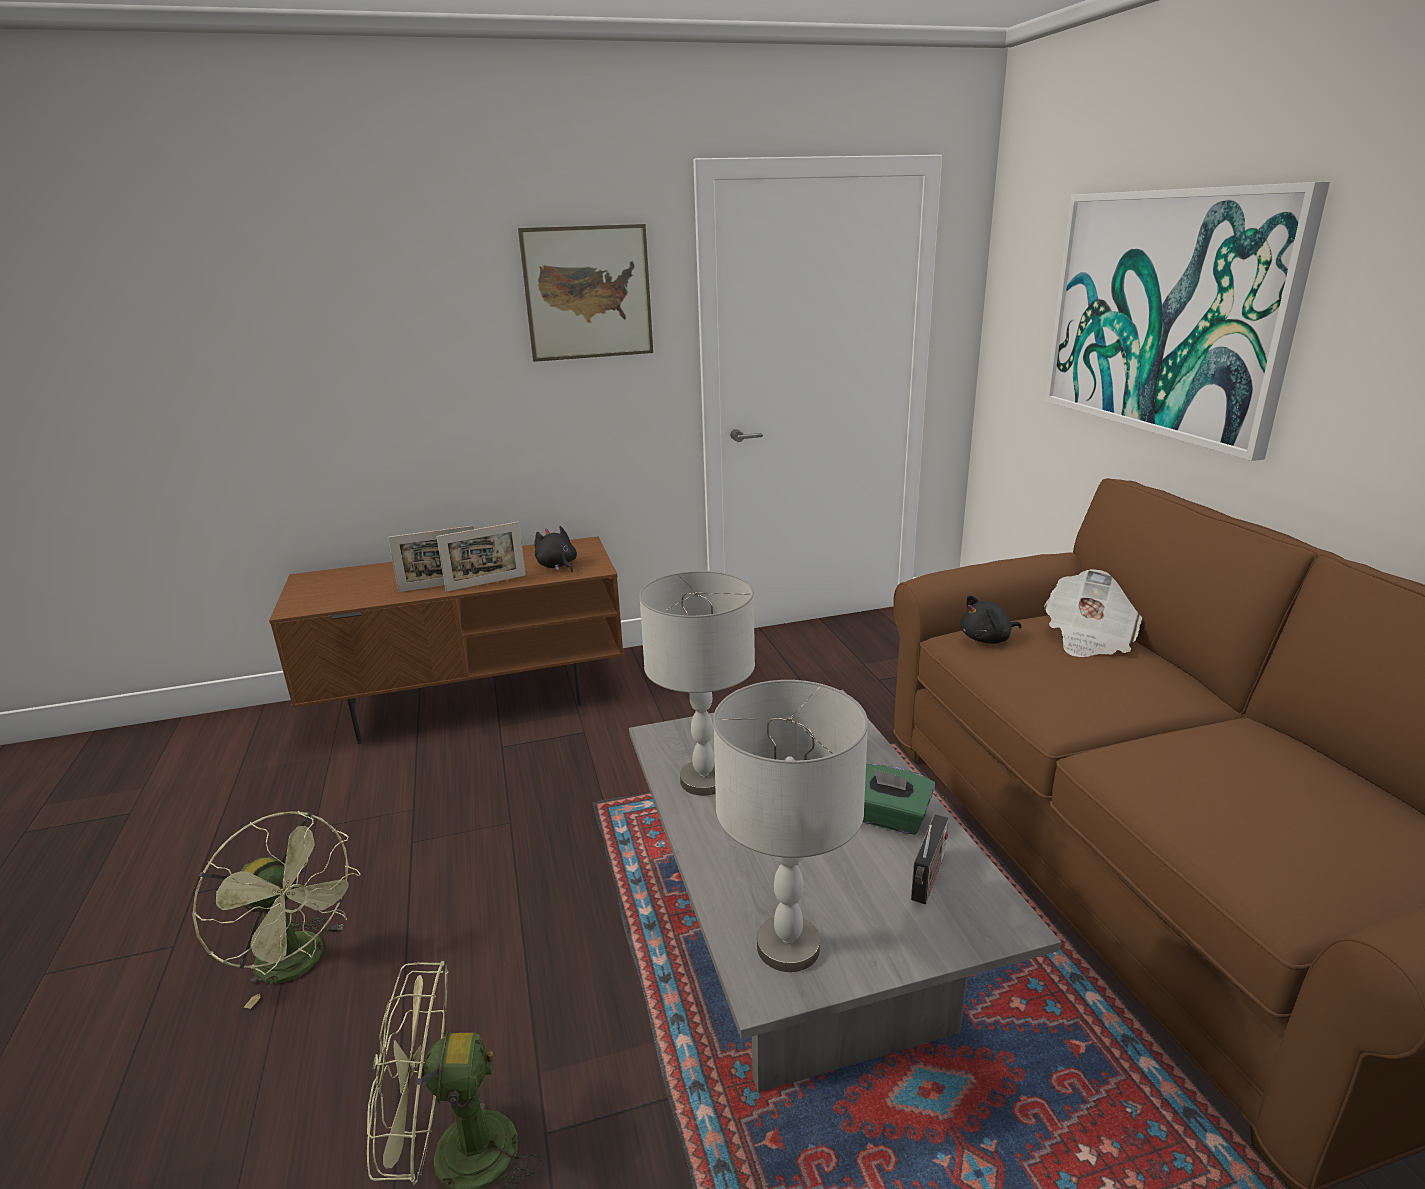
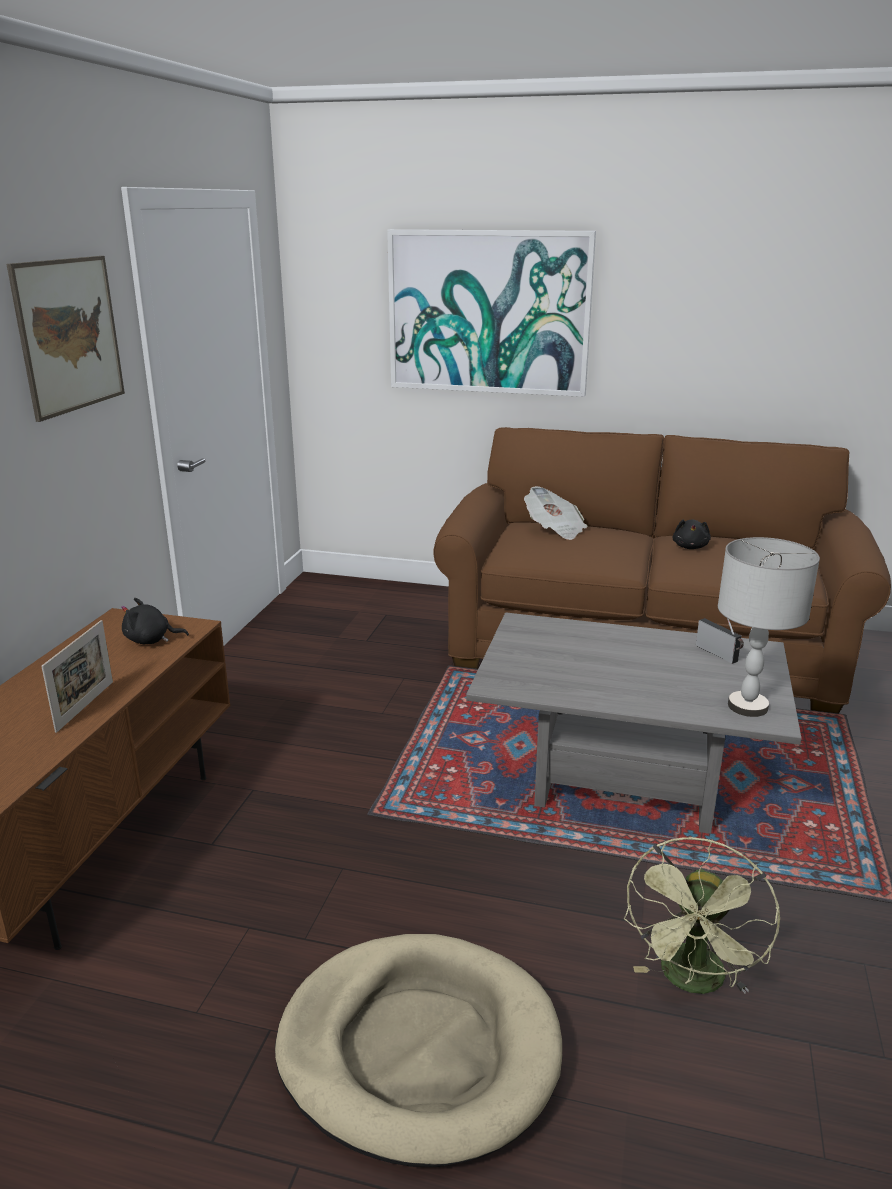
camera: 60 degrees left, 0 degrees up
(301, 963) = (419, 1049): green fan -> beige dog bed
(486, 583) = (127, 681): picture frame -> none
(705, 780) = (567, 685): grey table lamp -> none
(889, 818) = (658, 645): green tissue box -> none
(987, 639) = (520, 550): black plush toy -> black plush toy (690, 547)

